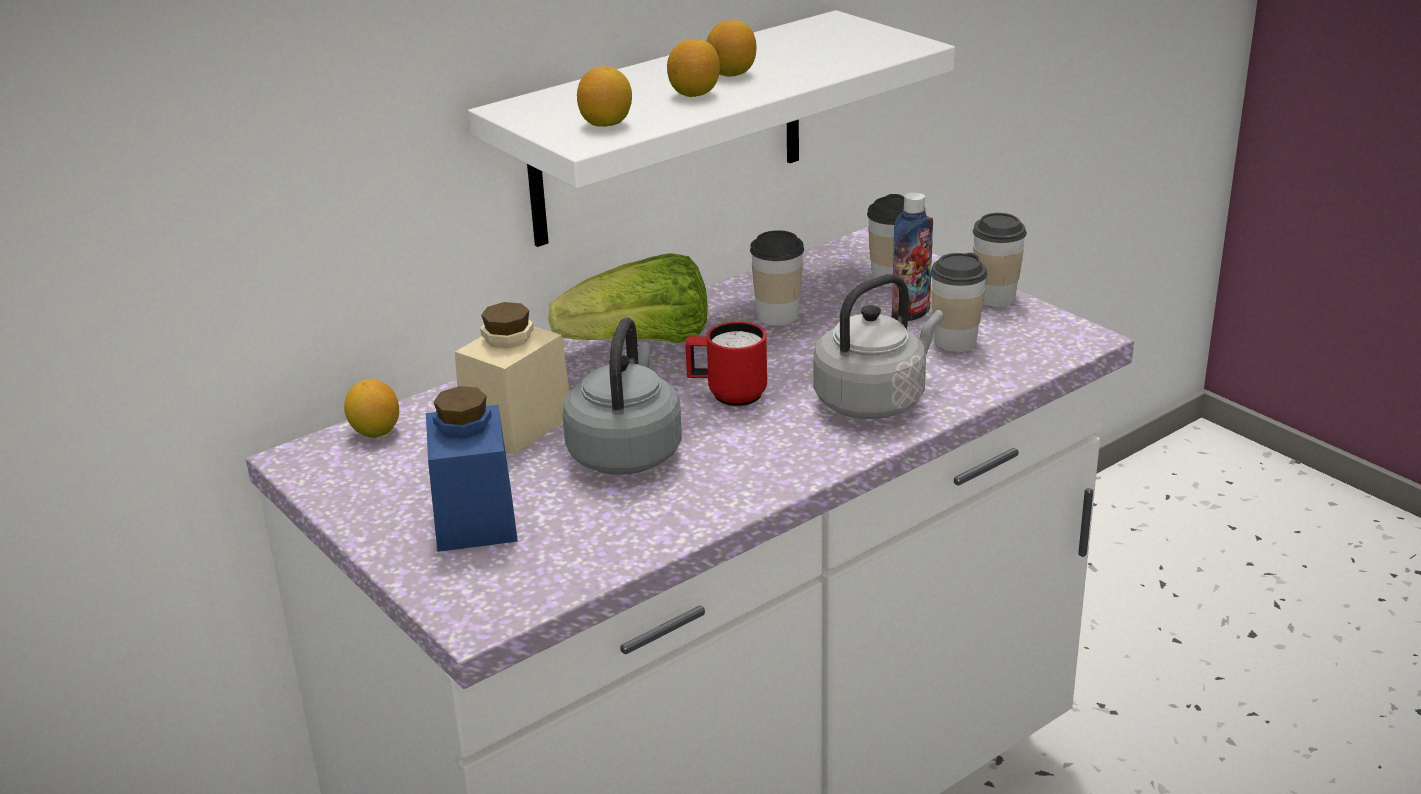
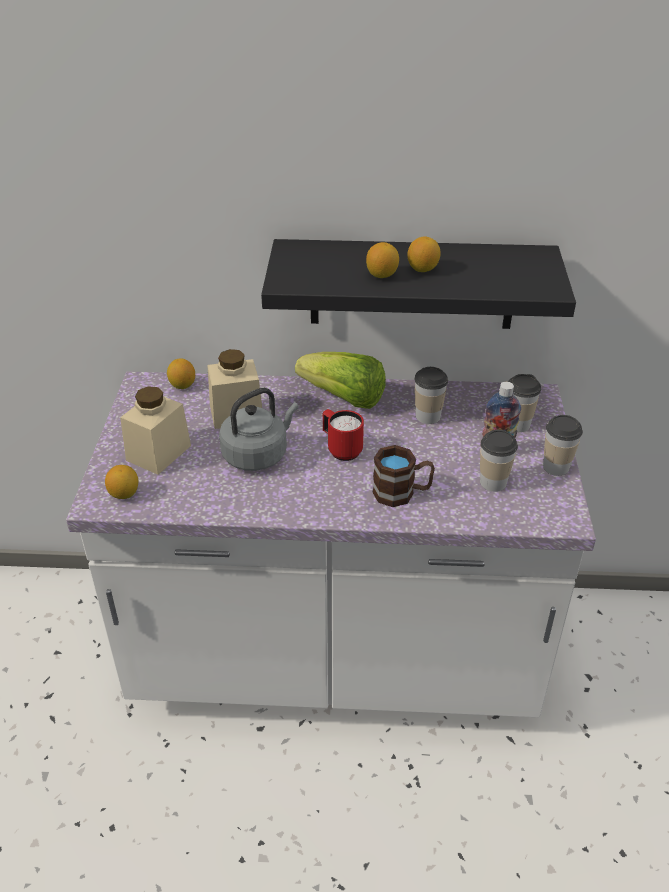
camera: 40 degrees right, 10 degrees up
(475, 519) = (158, 453): blue jar -> beige jar
(606, 124) = (311, 276): lemon -> lemon (124, 494)
(668, 129) = (412, 284): white shelf -> black shelf
(874, 400) = (402, 493): grey kettle -> brown mug

